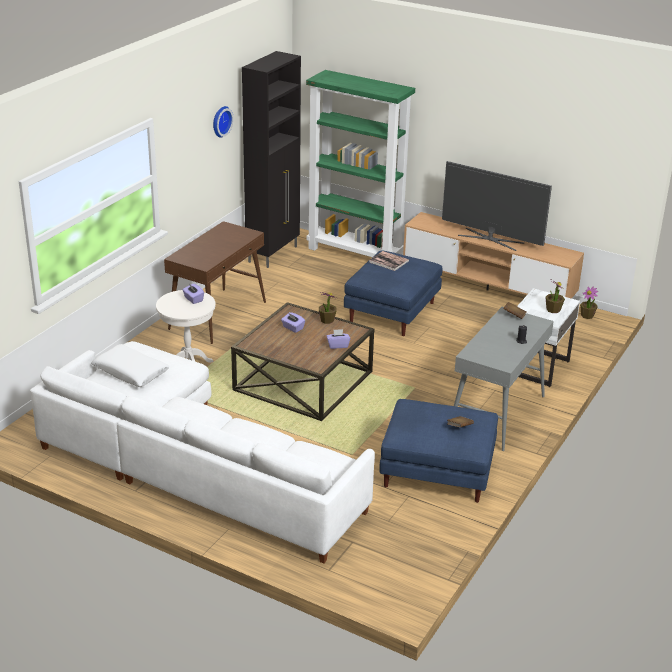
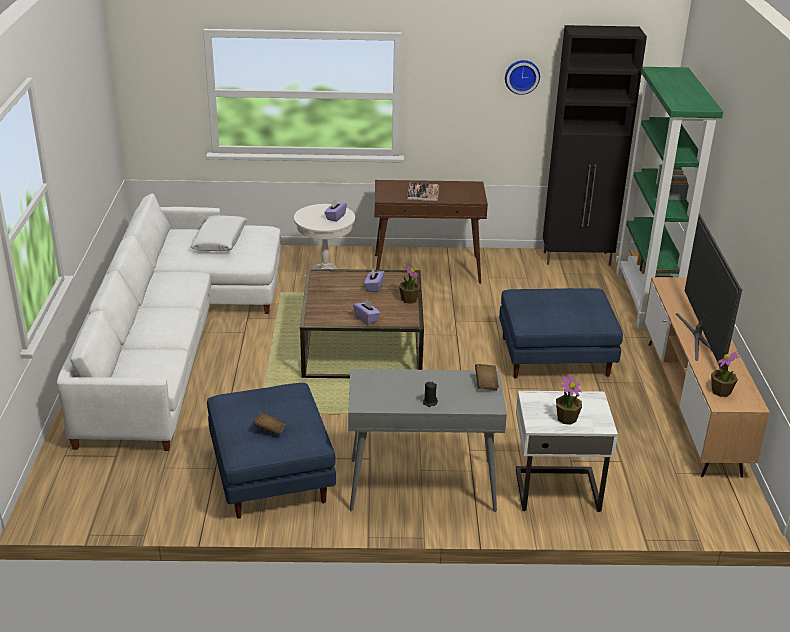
camera: 60 degrees right, 0 degrees up
(388, 261) = (572, 296): book -> book (423, 192)
(587, 316) = (735, 499): potted plant -> potted plant (721, 391)

